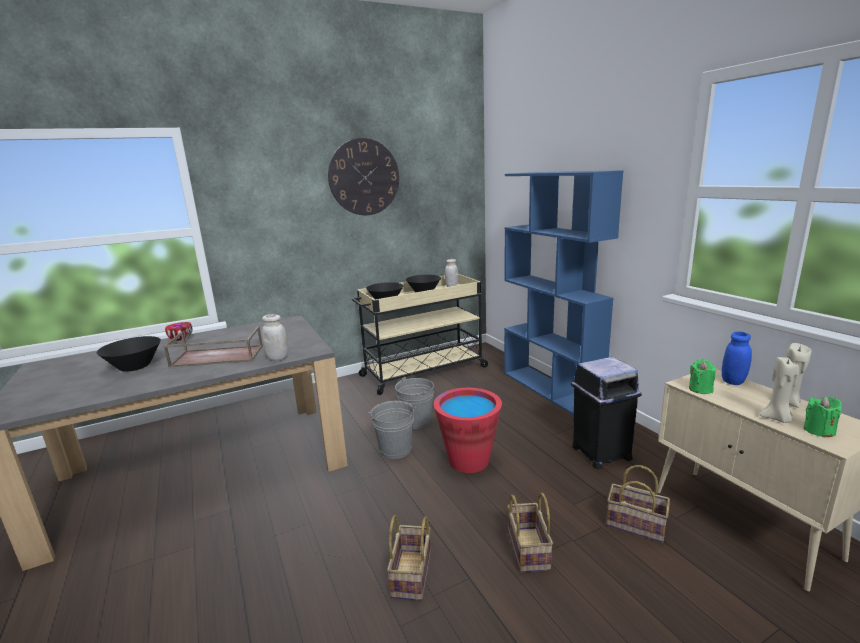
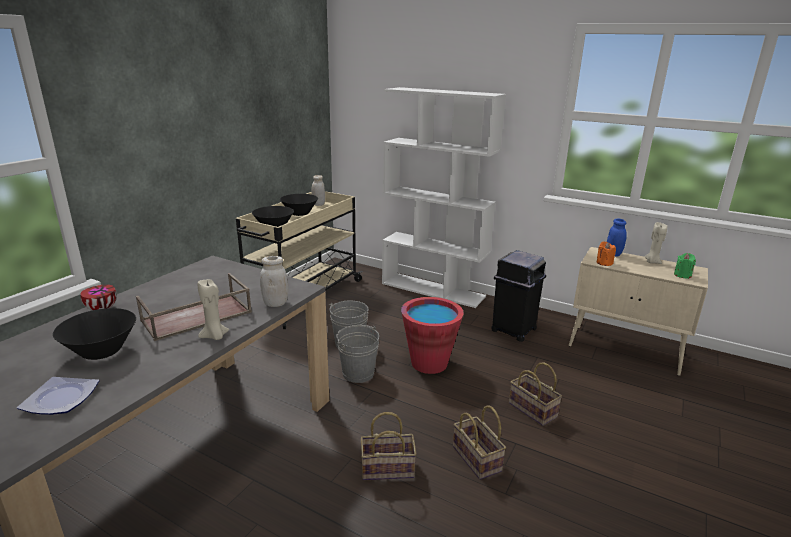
camera: 35 degrees left, 5 degrees up
(71, 390) = (63, 398): none -> plate
(364, 177) = (231, 87): wall clock -> none
(551, 390) = (433, 290): blue bookcase -> white bookcase
(637, 524) = (576, 370): basket -> basket (388, 468)
(700, 389) = (604, 263): green candle -> orange candle
(777, 418) = (658, 273): beige candle -> beige candle (215, 336)

